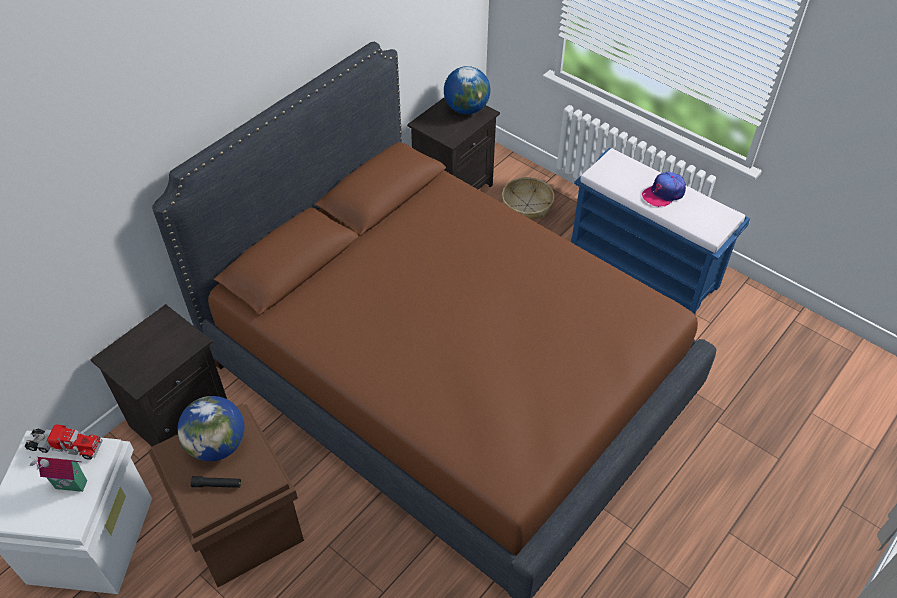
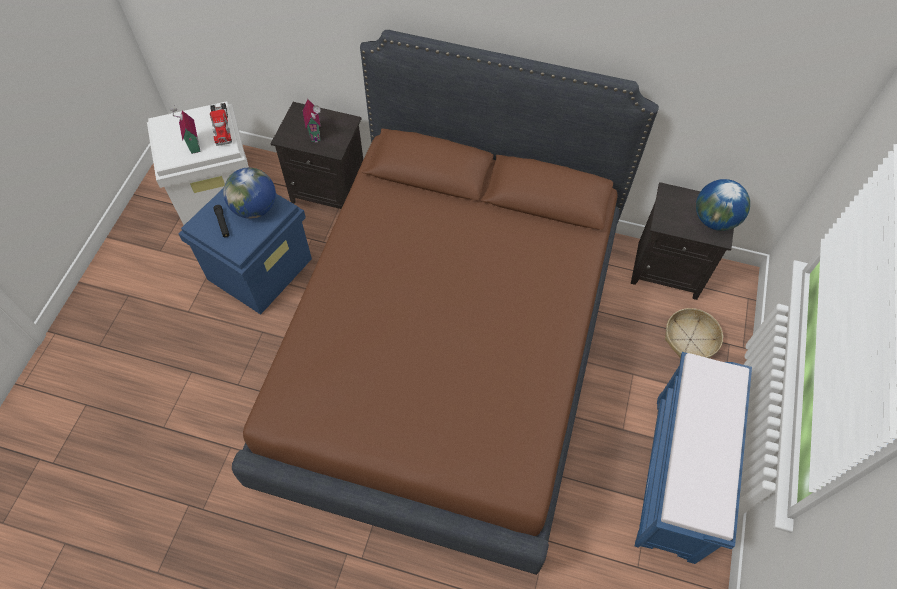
camera: 65 degrees right, 10 degrees up
(158, 351) = (316, 134): none -> toy house
(239, 522) = (260, 268): brown storage box -> blue storage box
(663, 193) = (710, 441): cap -> none

